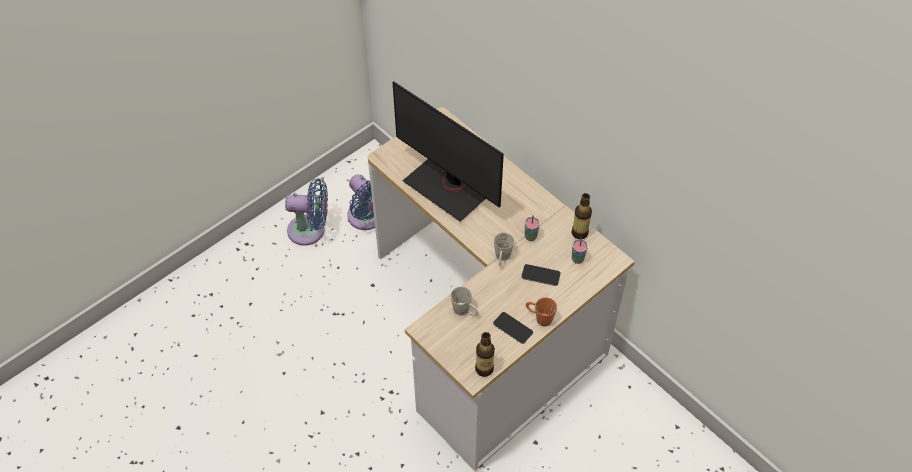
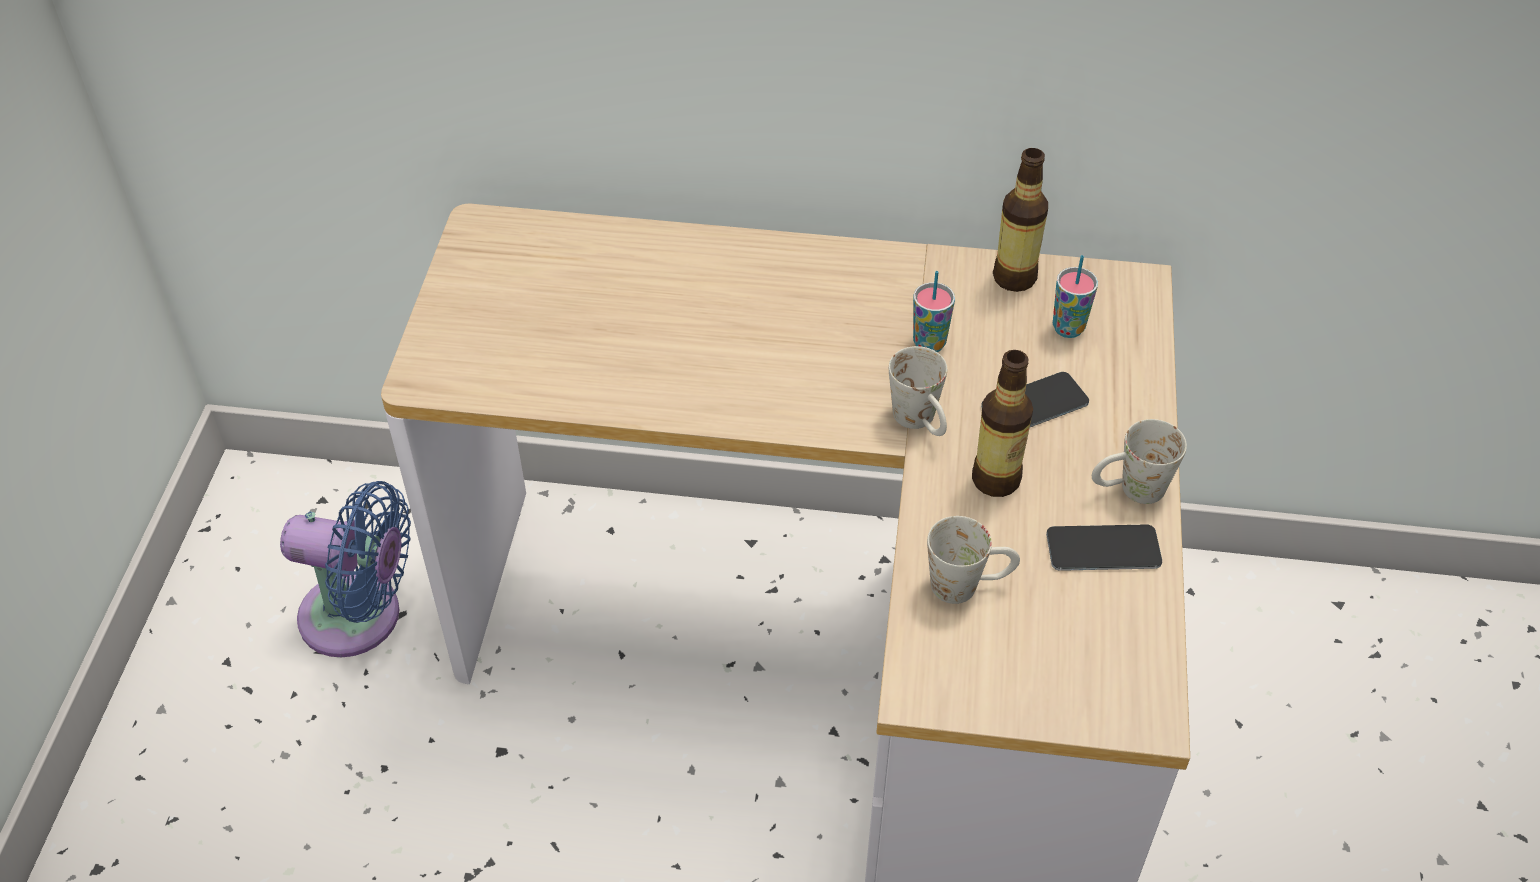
camera: 40 degrees left, 5 degrees down
(310, 230) = (242, 731): blue fan -> none
(449, 186) = (647, 348): monitor -> none
(484, 369) = (1147, 679): bottle -> bottle (996, 479)
(539, 318) = (1129, 490): orange mug -> white mug

